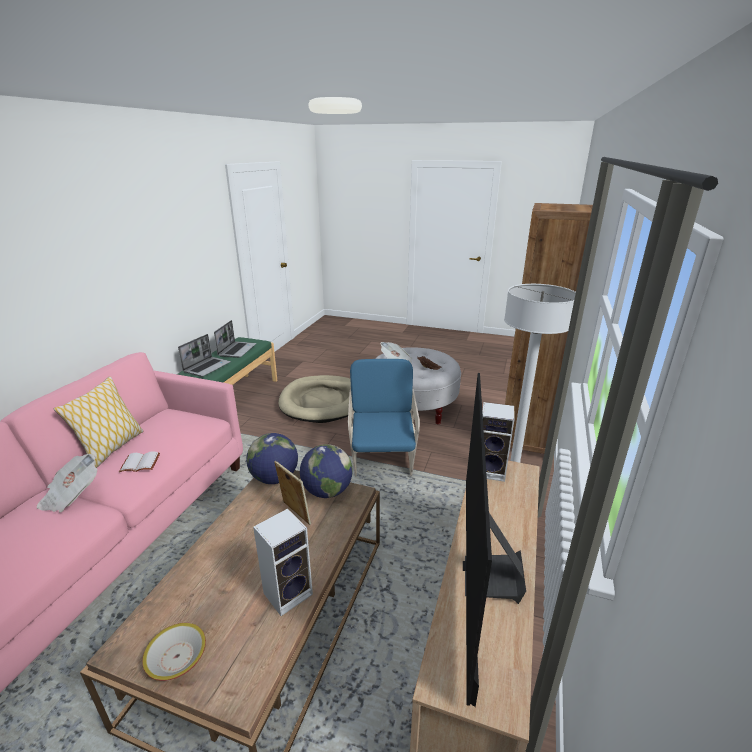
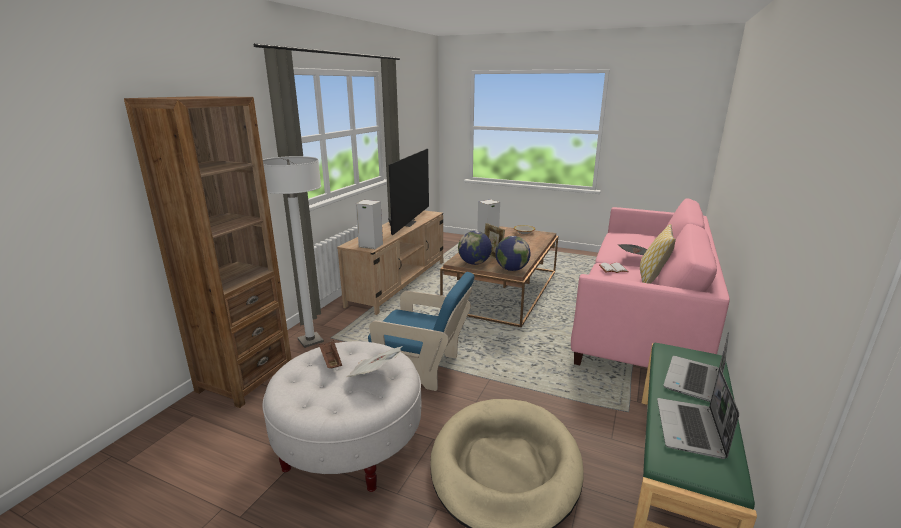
camera: 175 degrees left, 5 degrees down
(382, 456) = (423, 368): blue armchair -> blue armchair turned 75 degrees counterclockwise

